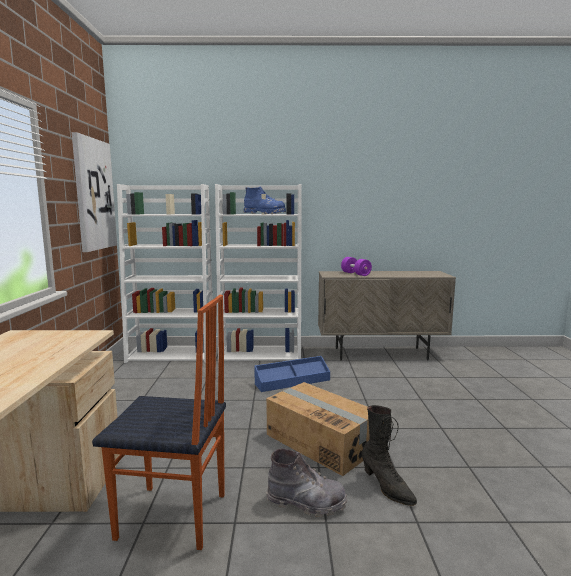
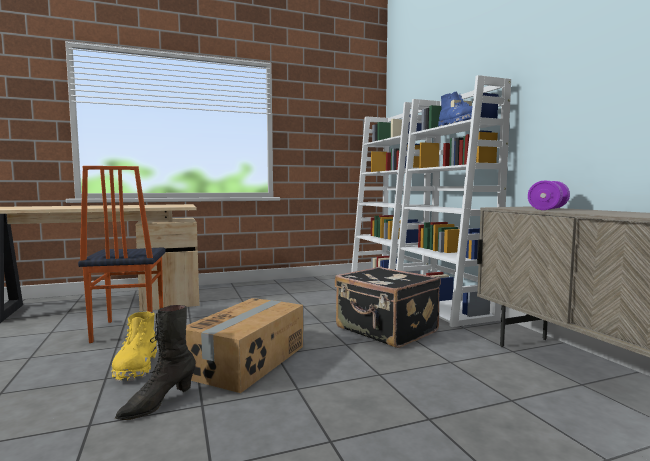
camera: 70 degrees right, 5 degrees down
(94, 194) = (346, 128): picture -> none
(292, 381) = (386, 330): blue storage box -> black suitcase
(306, 502) = (136, 367): grey boot -> yellow boot

